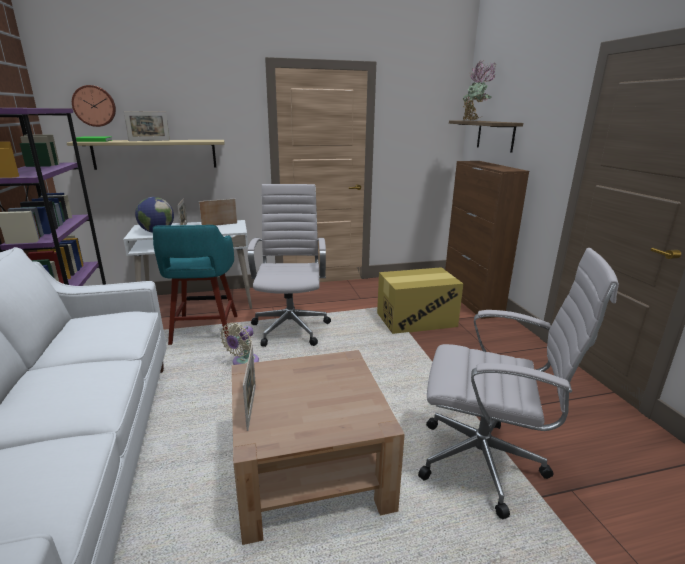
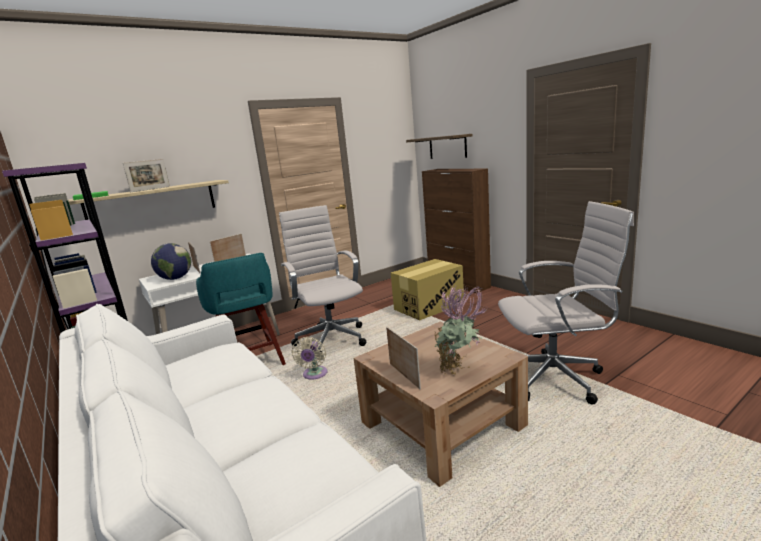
camera: 20 degrees left, 5 degrees down
(94, 106) = (83, 162): wall clock -> none
(474, 120) = (428, 137): potted plant -> potted plant (459, 371)

